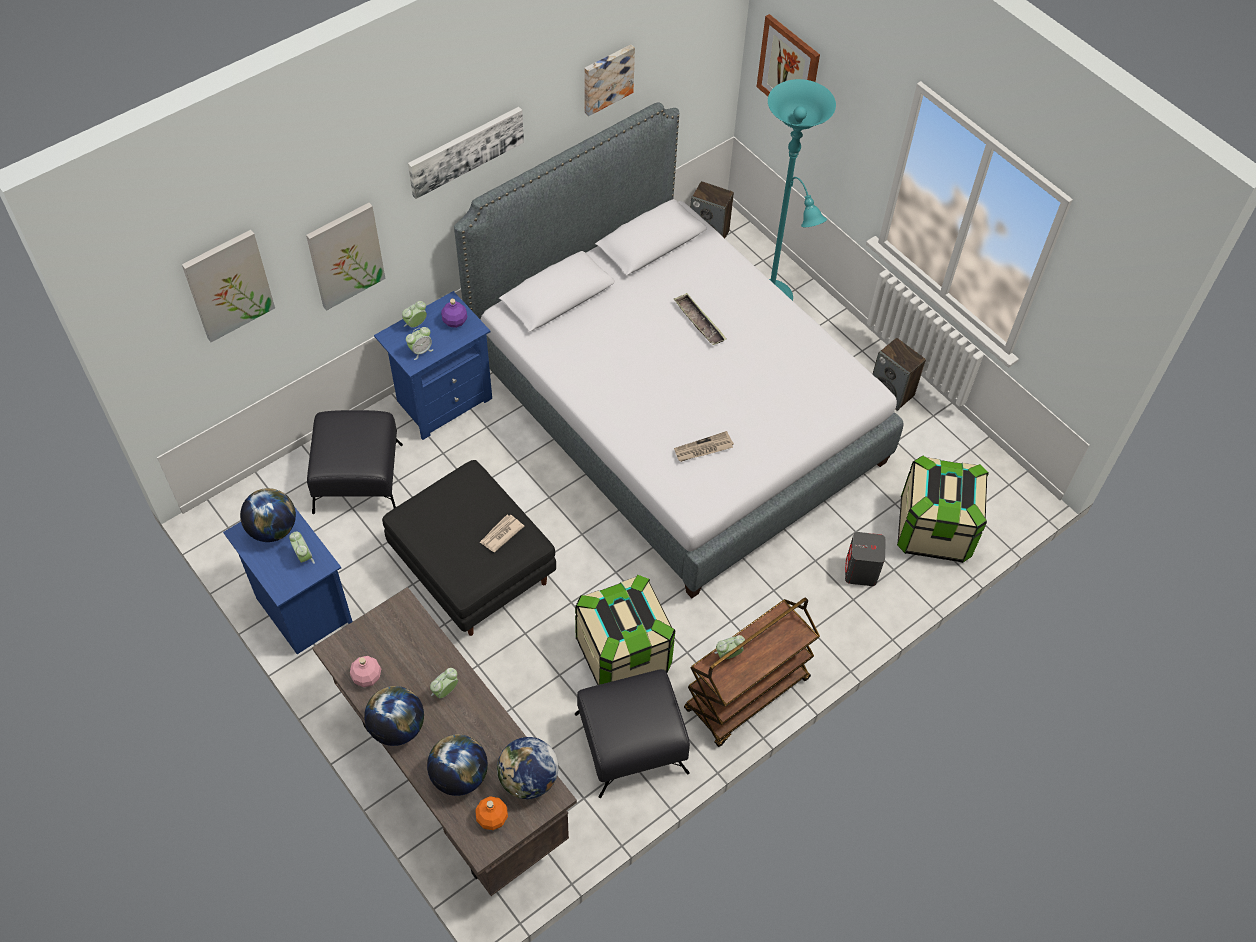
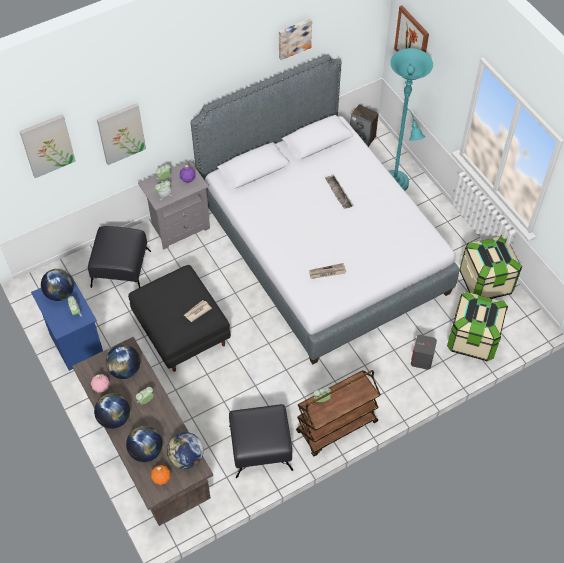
camera: 10 degrees right, 0 degrees up
(402, 644) = (125, 370): none -> globe
(442, 400) = (179, 226): blue nightstand -> grey nightstand
(465, 150) = (199, 76): picture -> none
(623, 653) = (265, 393): storage box -> storage box (485, 282)
(892, 392) = (462, 249): speaker -> none

